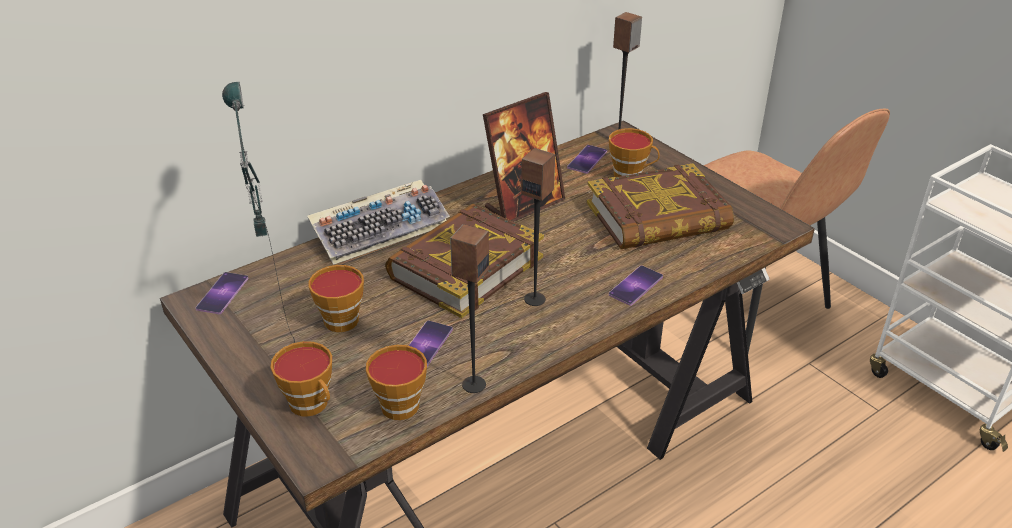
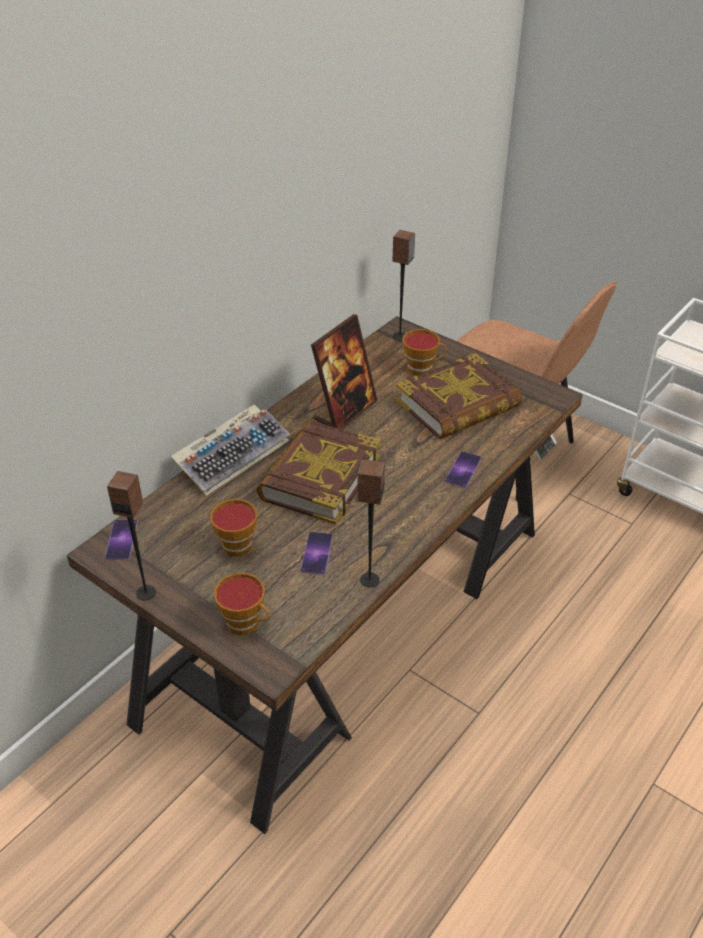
camera: 15 degrees left, 5 degrees up
(280, 337) = (191, 570): table lamp -> none
(399, 402) = (316, 607): cup -> none
(535, 299) = (388, 496): speaker -> speaker (146, 592)
(587, 159) = (381, 359): phone -> none

